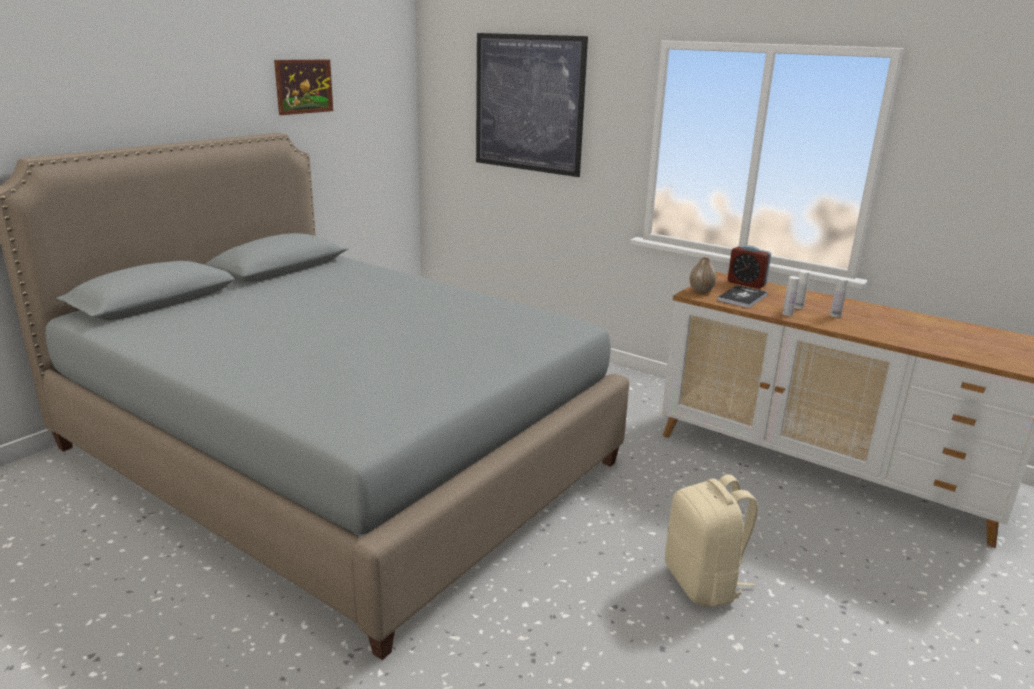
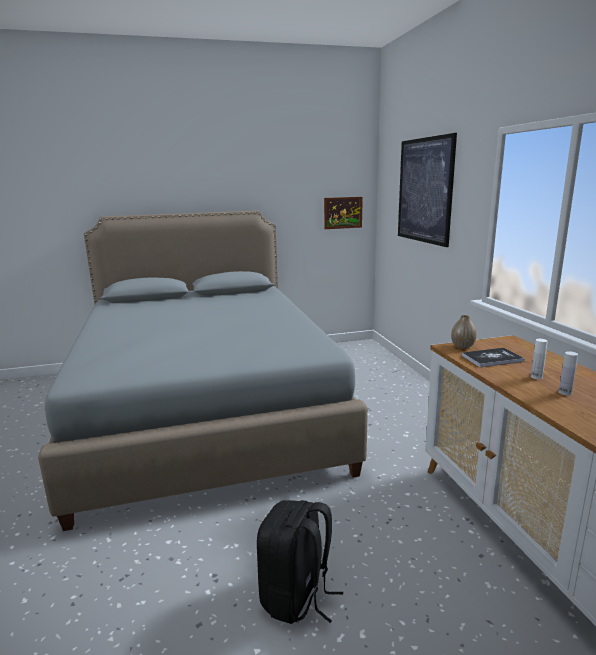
camera: 40 degrees right, 5 degrees down
(304, 86) = (281, 182): picture -> picture (343, 212)
(704, 583) = (297, 596): beige backpack -> black backpack
(746, 283) = (523, 349): alarm clock -> none
(787, 314) = (510, 380): white bottle -> none

